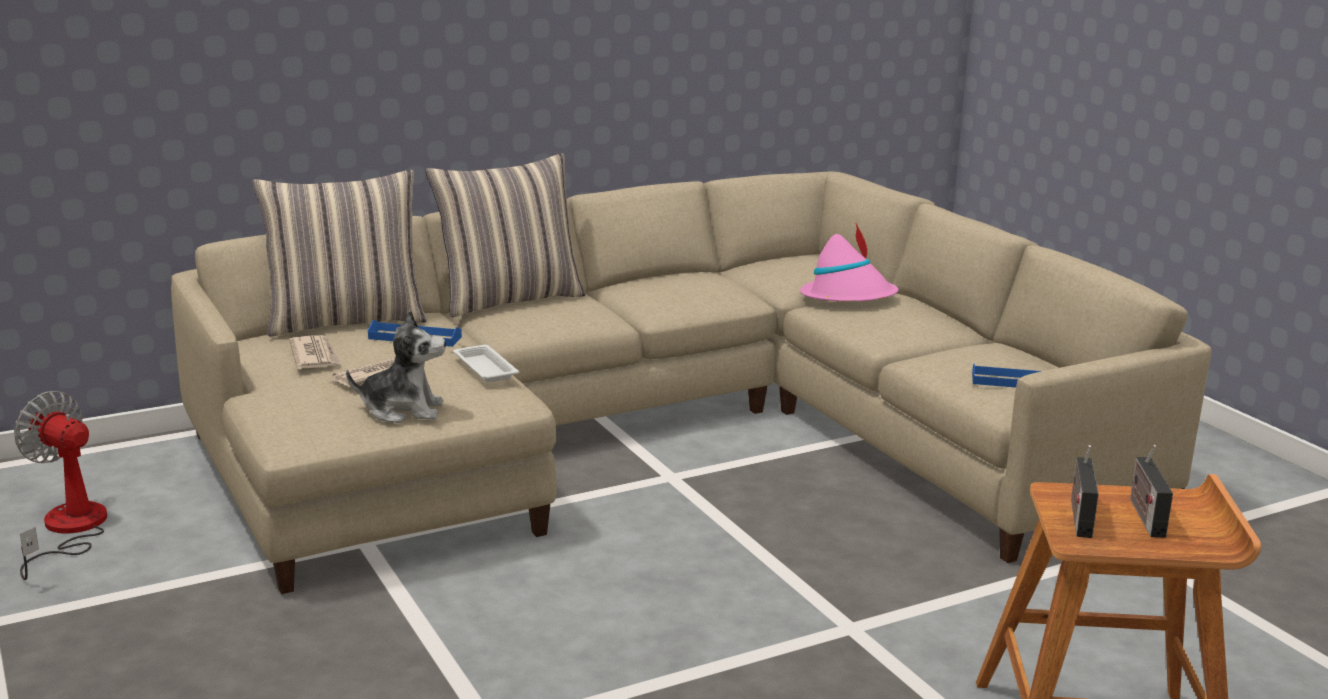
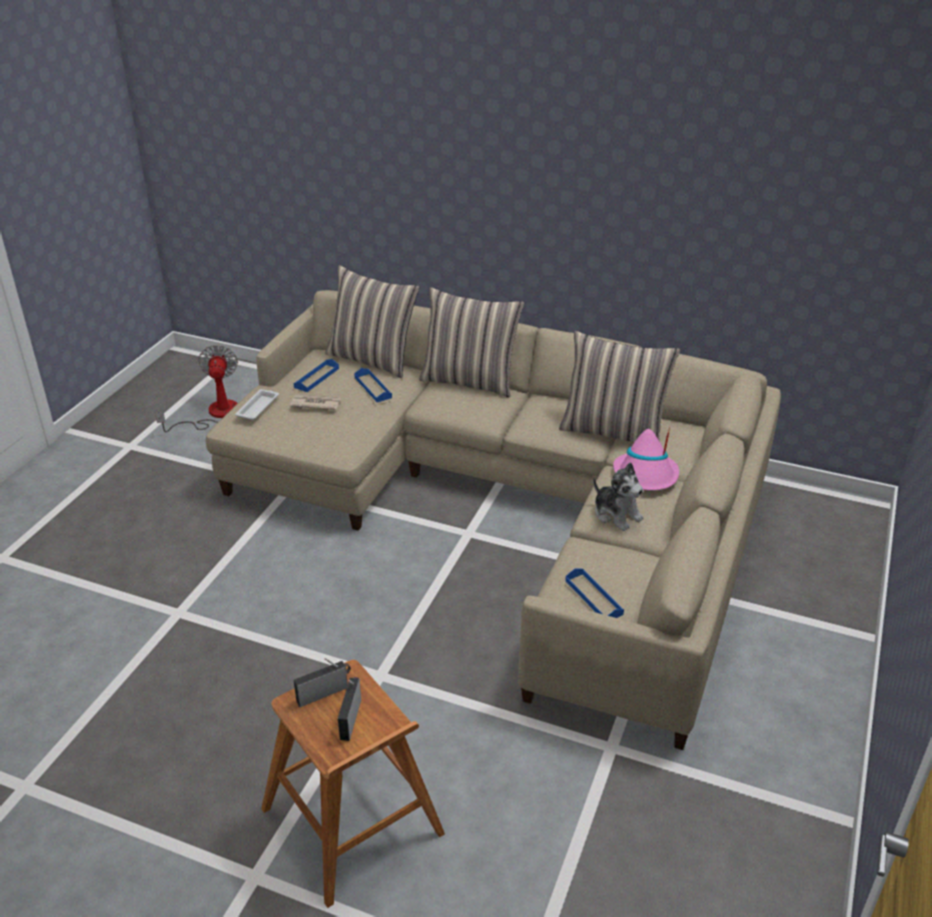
camera: 50 degrees right, 15 degrees up
(315, 356) = (316, 378): newspaper -> blue tray
(403, 410) = (293, 432): plush toy -> plush toy (616, 514)
(484, 368) = (367, 424): white tray -> white tray (258, 407)
(744, 282) = (613, 431): none -> pillow
(1145, 516) = (350, 717): radio -> radio turned 45 degrees counterclockwise

